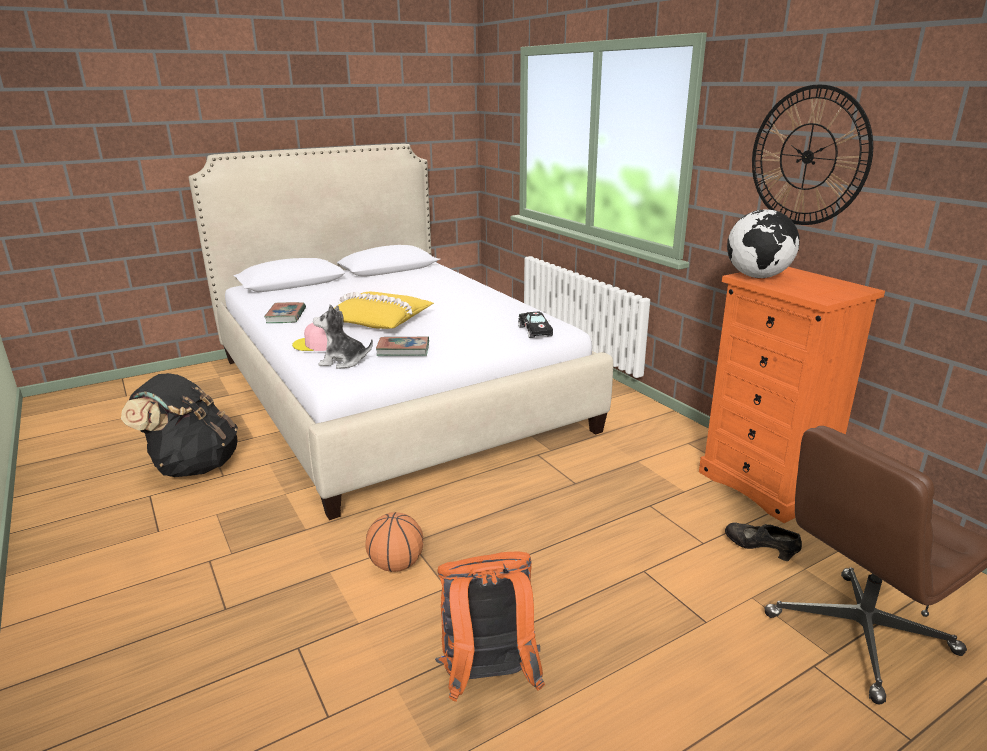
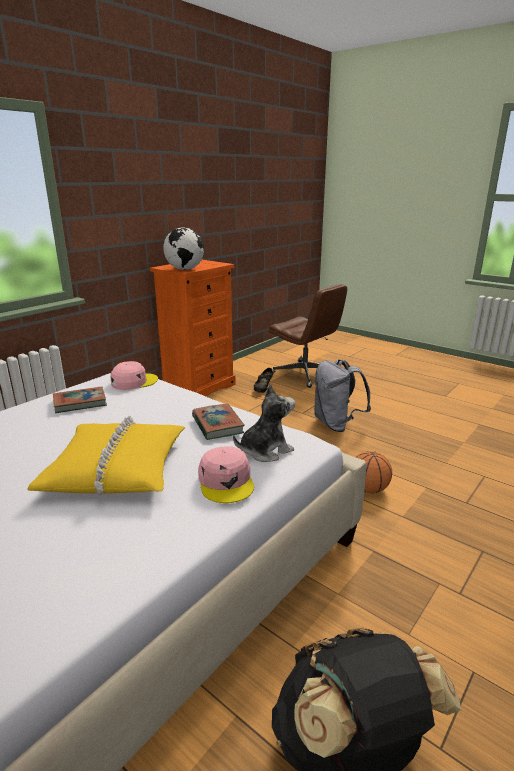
camera: 110 degrees left, 0 degrees up
(286, 316) = (93, 577): book -> book (80, 403)
(343, 361) = (265, 450): plush toy -> plush toy turned 105 degrees counterclockwise
(488, 679) = (413, 440): orange backpack -> none
(535, 331) = (134, 382): black toy car -> pink cap
(587, 598) = (336, 424): none -> grey backpack
(808, 157) = (146, 197): wall clock -> none

